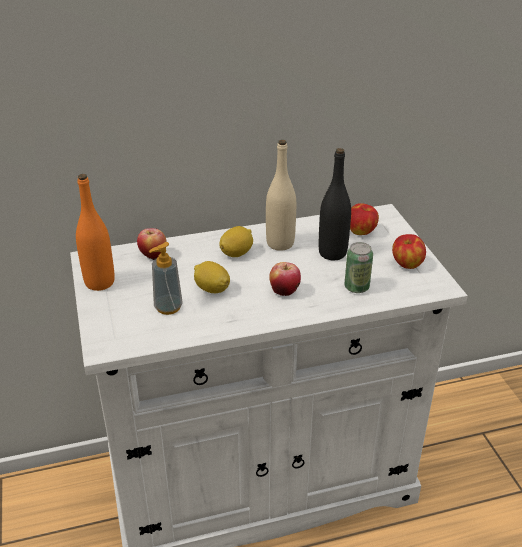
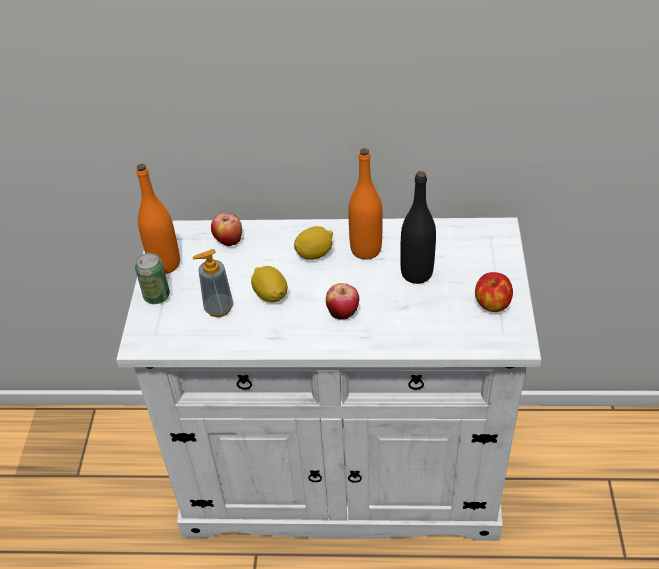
camera: 20 degrees right, 10 degrees up
(280, 243) = (366, 250): beige bottle -> orange bottle
(356, 287) = (422, 323): can -> can (157, 296)
(361, 232) = (462, 250): apple -> none

